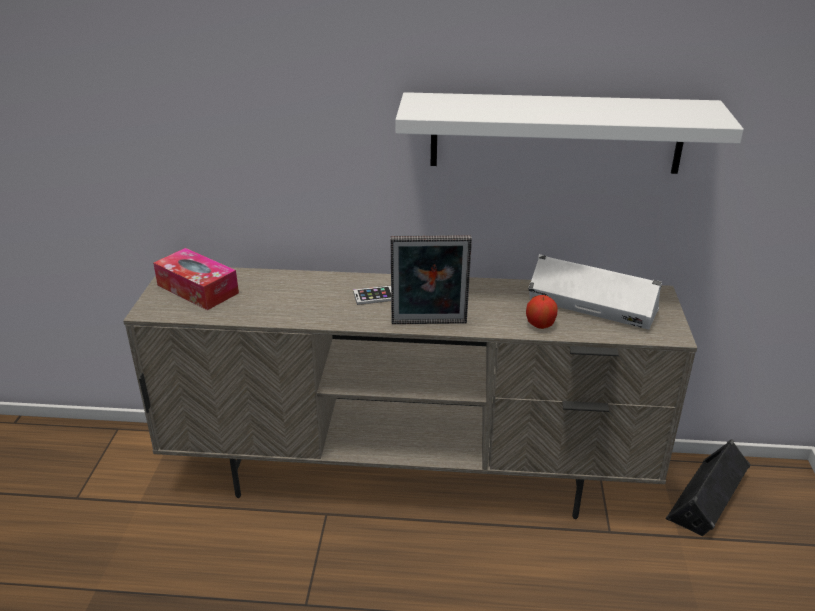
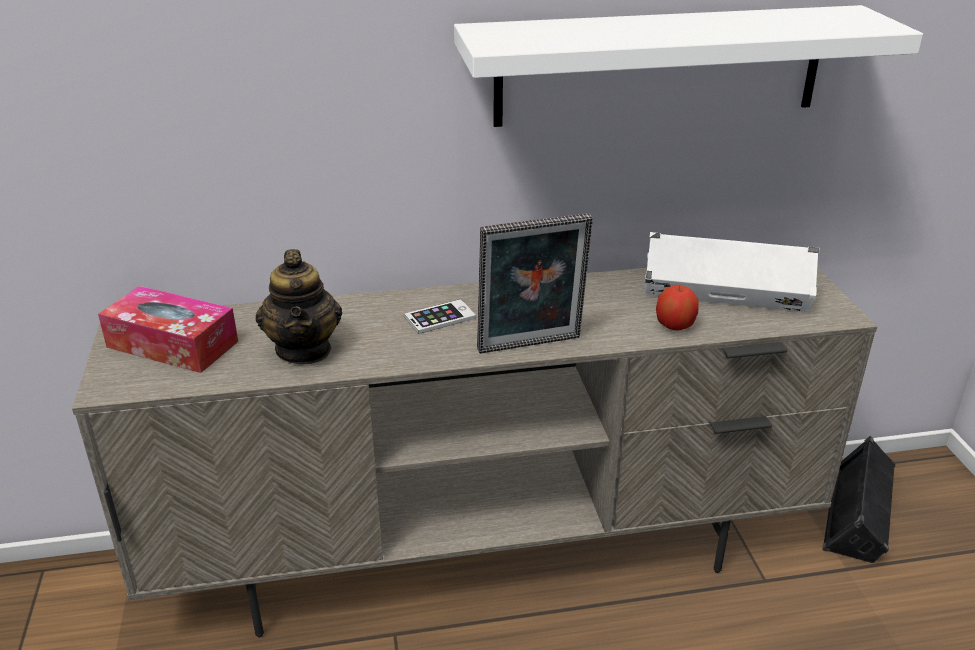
camera: 15 degrees left, 0 degrees up
(278, 304) = (304, 350): none -> teapot

